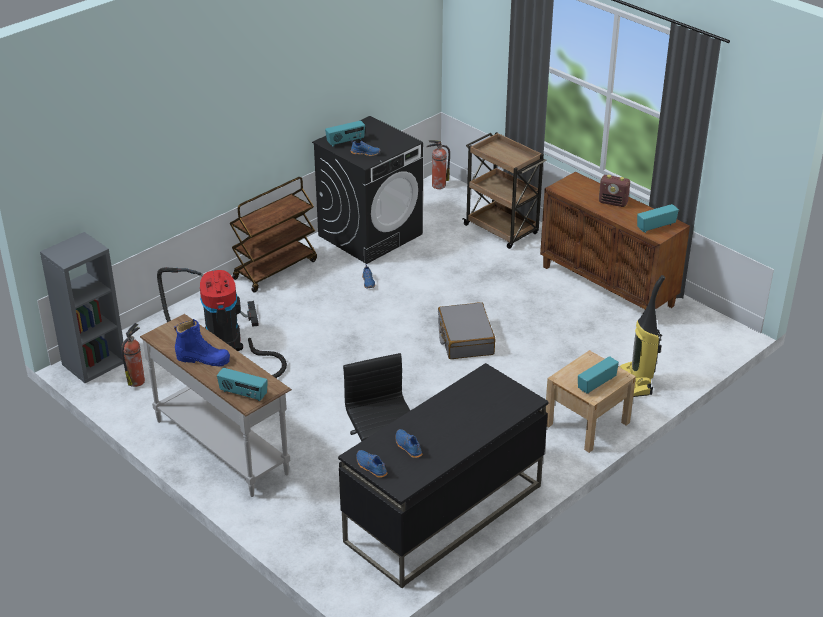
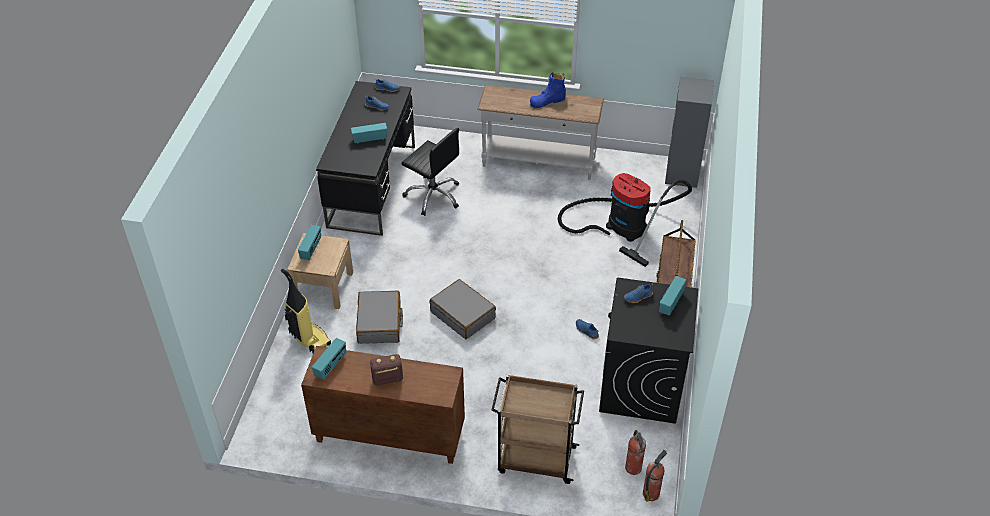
camera: 145 degrees right, 10 degrees up
(136, 380) = (641, 175): fire extinguisher -> fire extinguisher (633, 468)
(243, 394) = (499, 93): radio -> radio (370, 139)
(552, 366) = (380, 323): none -> grey suitcase

